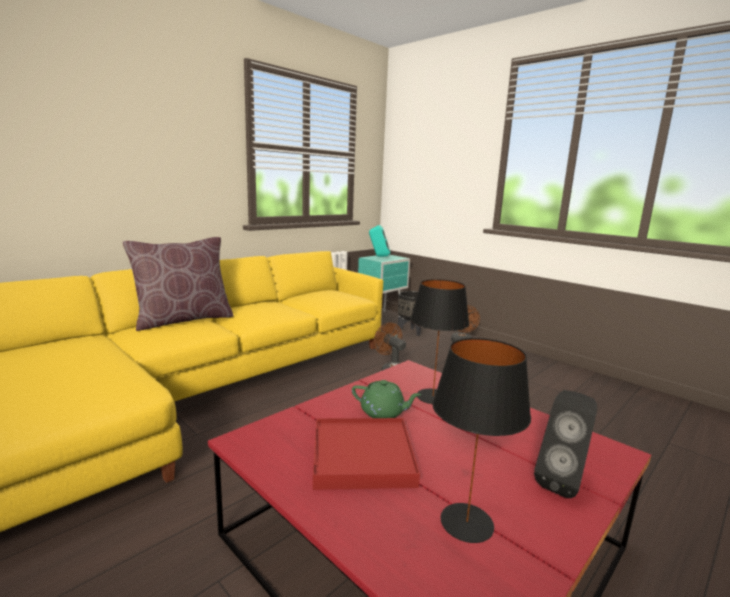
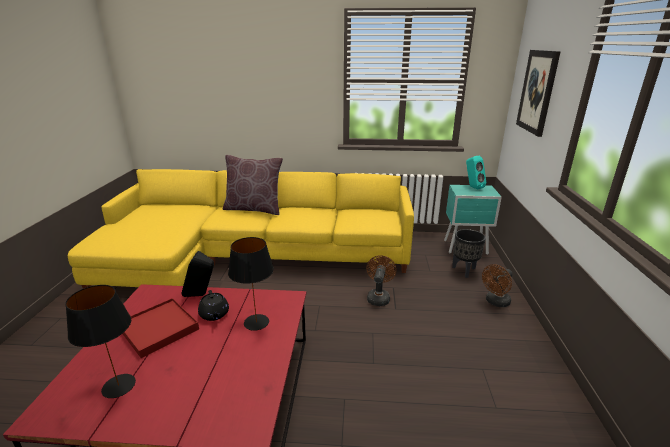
camera: 50 degrees right, 10 degrees up
(383, 412) = (214, 314): green teapot -> black teapot
(432, 160) = (537, 91): none -> picture
(562, 482) = (185, 411): black speaker -> black speaker (201, 295)

